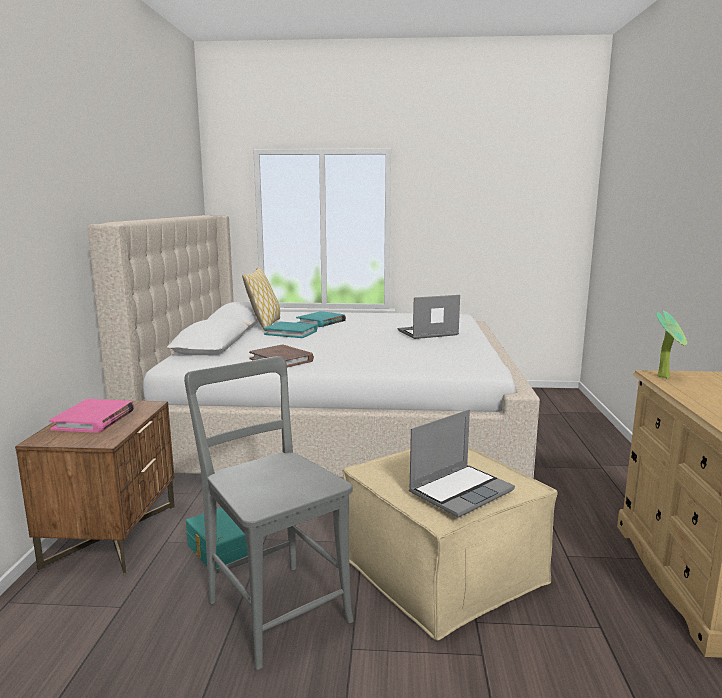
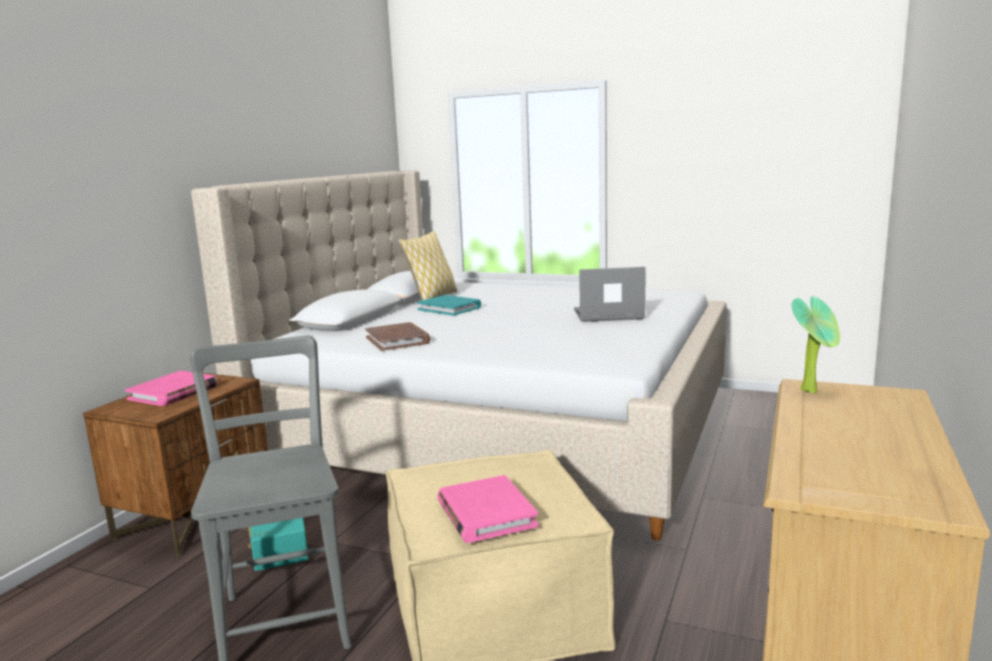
camera: 20 degrees right, 0 degrees up
(321, 322) = (500, 296): turquoise book -> none
(461, 491) = (485, 513): laptop -> pink book

